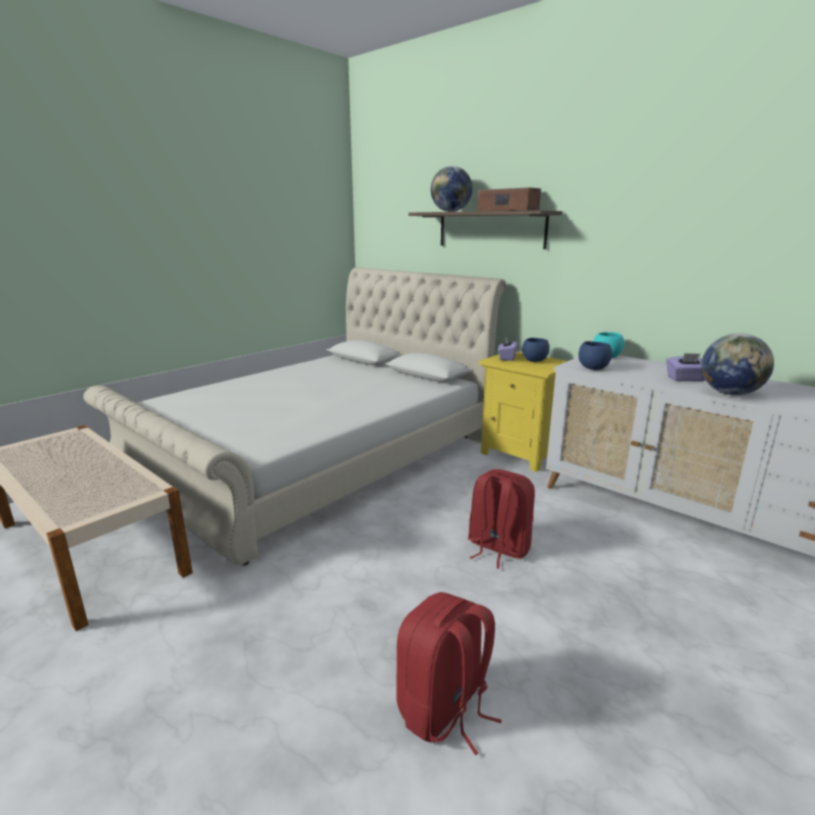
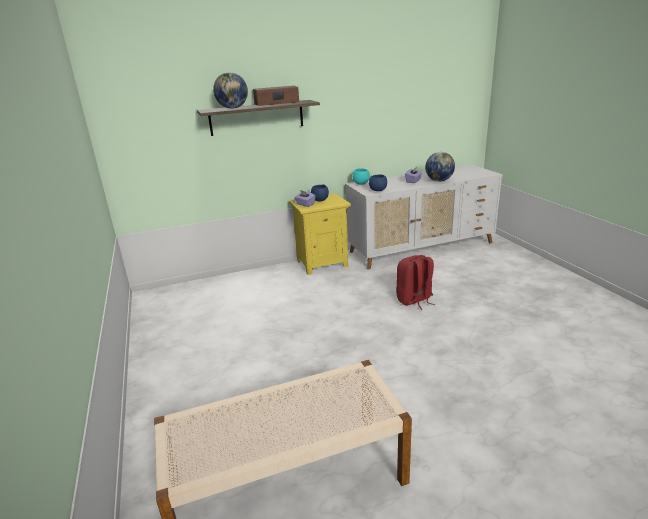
camera: 60 degrees left, 5 degrees up
(318, 455) = (238, 335): beige bed -> none
(444, 710) = (522, 346): red backpack -> none

